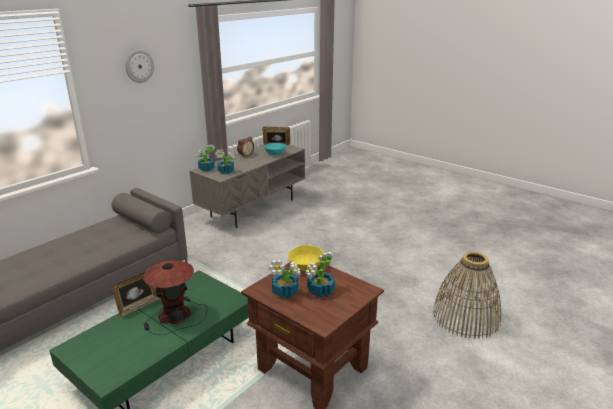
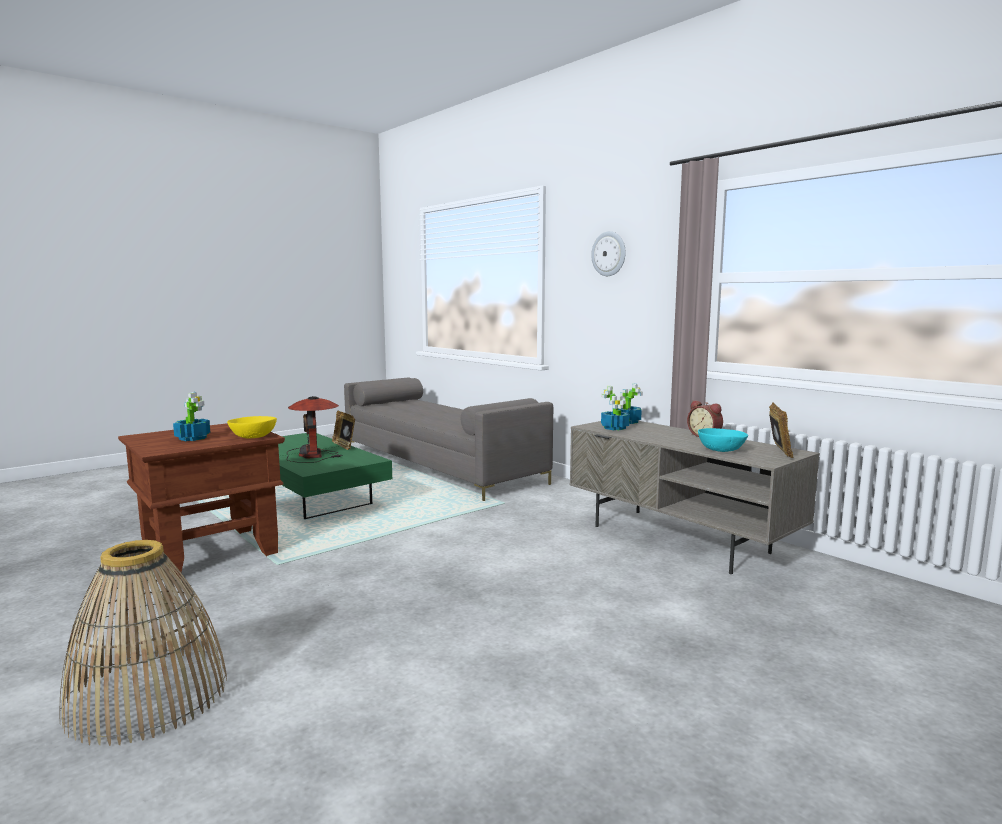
camera: 100 degrees right, 15 degrees down
(285, 292) = (216, 430): potted plant -> none

